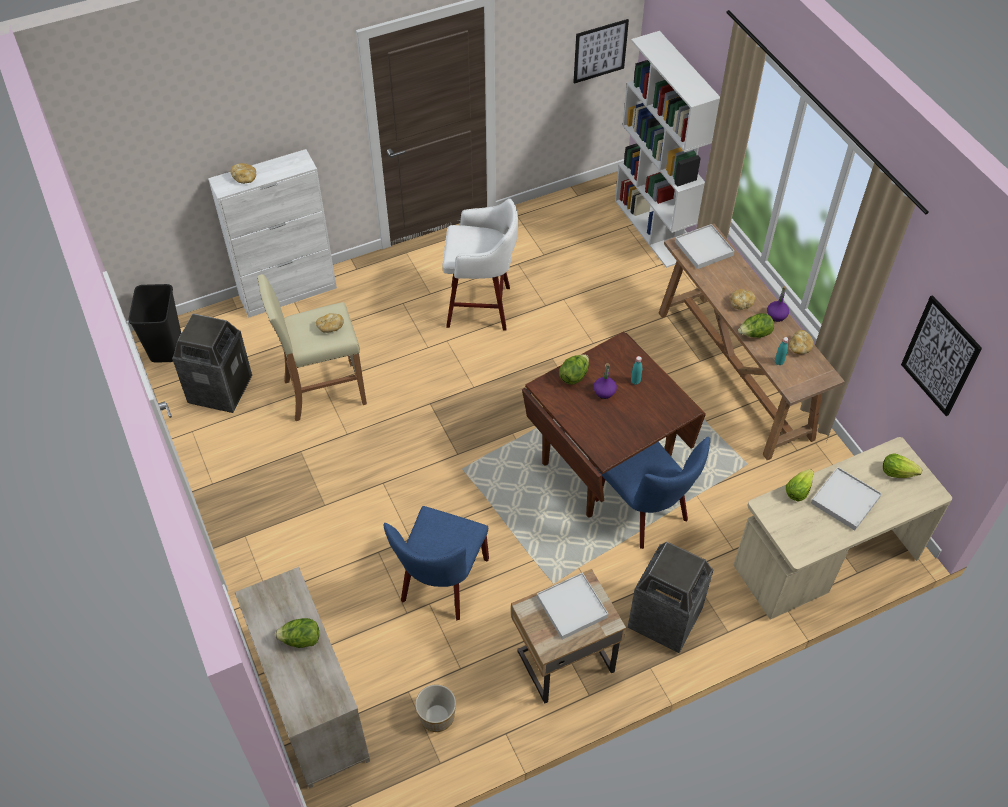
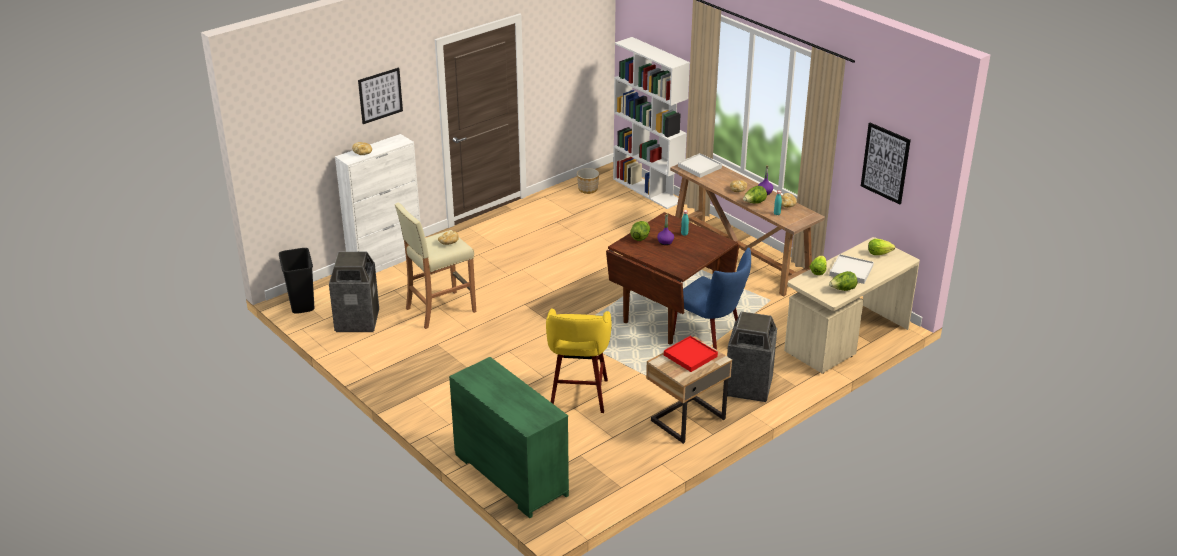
camera: 15 degrees left, 20 degrees down
(300, 640) = (510, 390): lettuce -> lettuce (842, 290)
(311, 705) = (509, 475): beige dresser -> green dresser
(436, 717) = (607, 464): planter -> planter (587, 189)
(441, 584) = (578, 396): blue chair -> yellow stool
(481, 307) = (539, 248): white stool -> none
(572, 607) = (690, 356): white tray -> red tray
(600, 51) = (590, 61): picture -> picture (380, 95)

